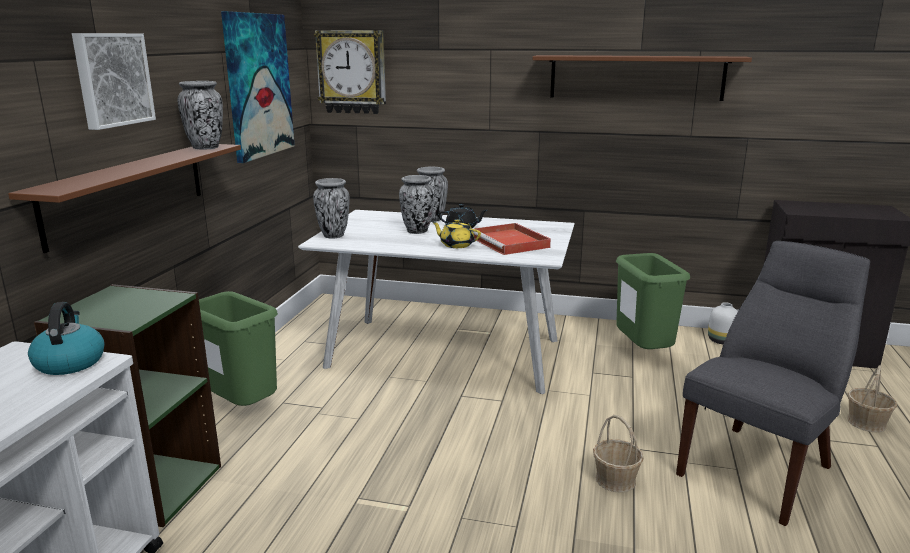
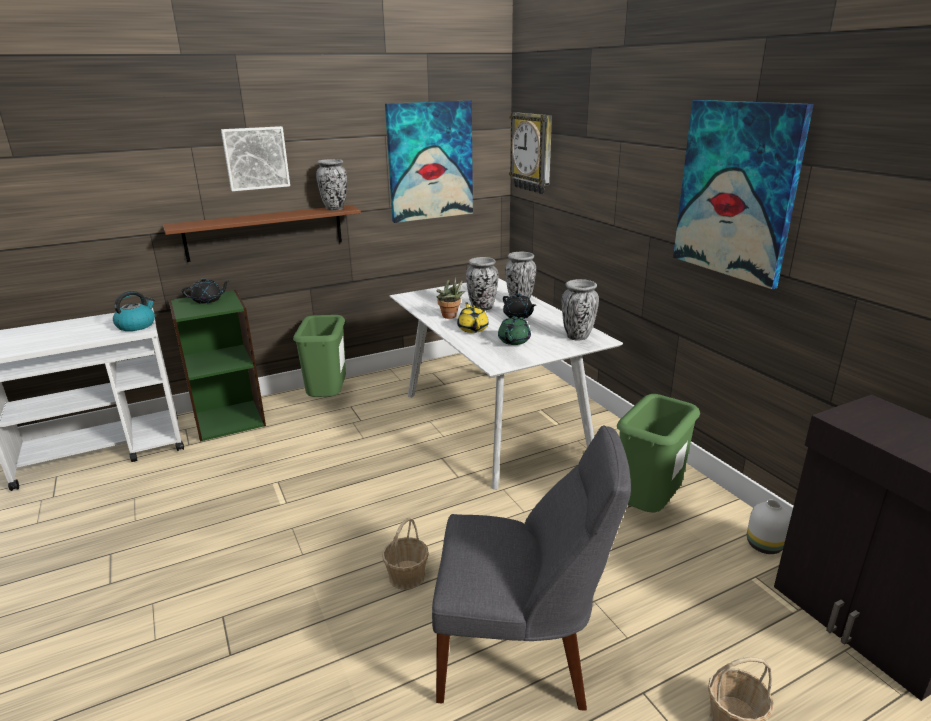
camera: 50 degrees right, 5 degrees up
(111, 303) = (208, 300): none -> black teapot
(333, 235) = (426, 294): vase -> vase (577, 336)
(412, 243) = (451, 317): none -> potted plant
(511, 242) = (513, 341): red tray -> green teapot
(636, 77) = (736, 191): brown shelf -> picture

